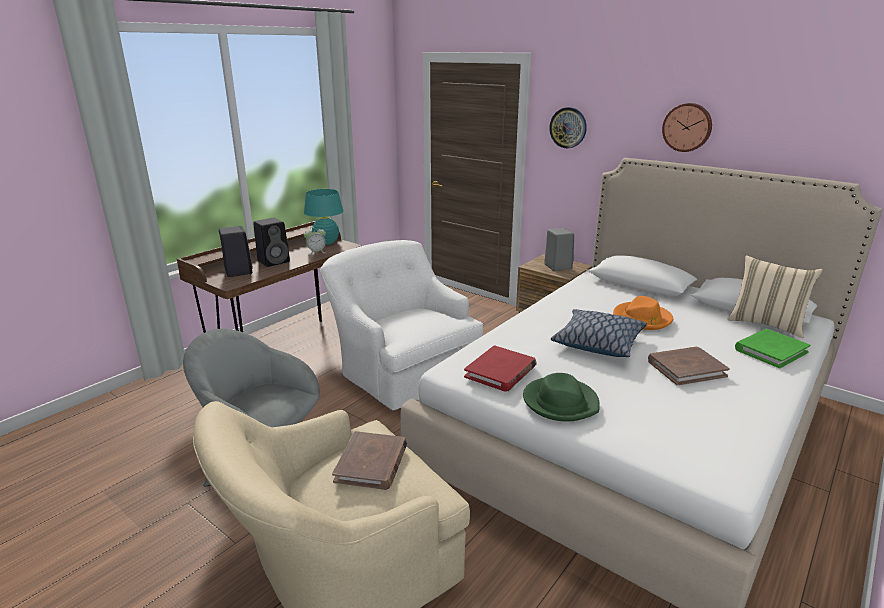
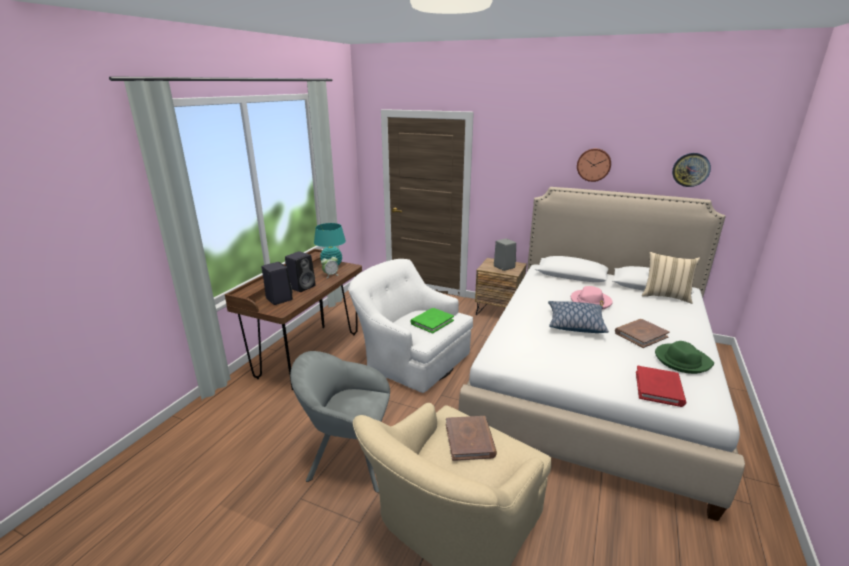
camera: 15 degrees left, 0 degrees up
(500, 372) = (529, 355): red book -> red book (659, 388)
(560, 402) = (581, 372): green hat -> green hat (682, 360)
(568, 127) = (504, 166): wall clock -> wall clock (691, 169)
(642, 319) = (590, 302): orange hat -> pink hat
(770, 351) = (680, 315): green book -> green book (432, 322)

